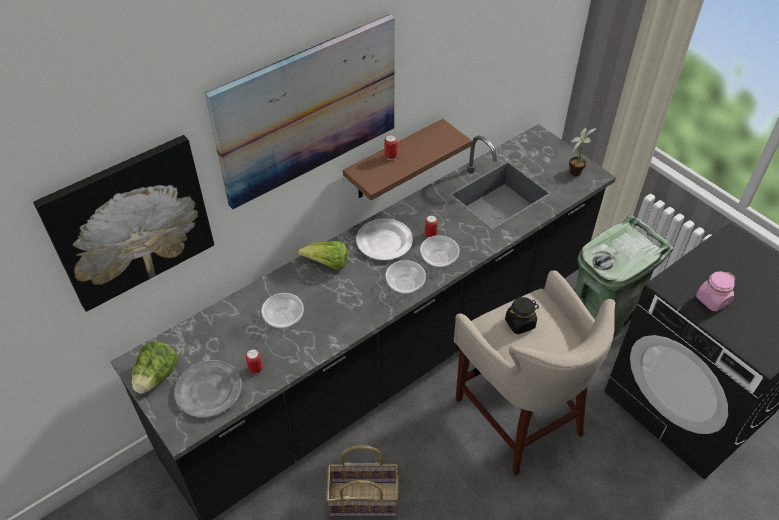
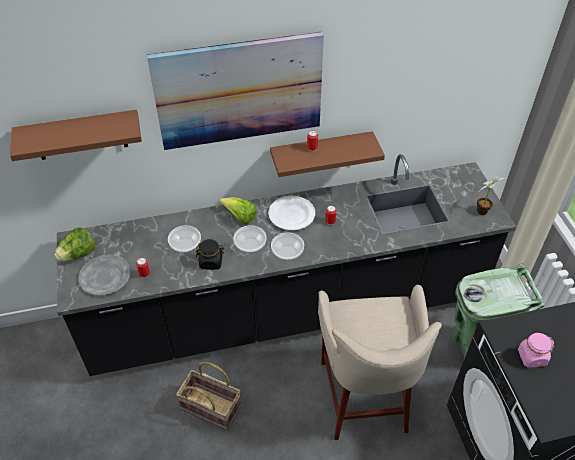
camera: 25 degrees right, 0 degrees up
(130, 222) = (80, 135): picture -> brown shelf
(439, 259) = (325, 242): bowl -> bowl (250, 245)
(520, 323) = (370, 317): black jar -> black jar (211, 262)

